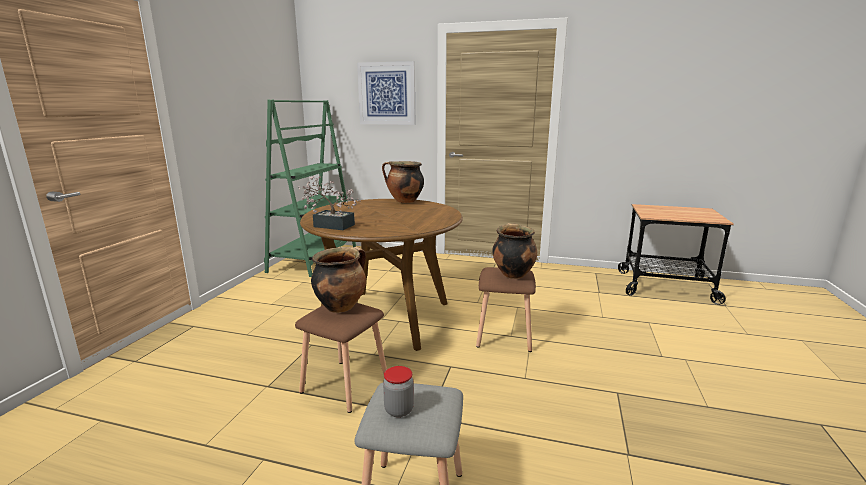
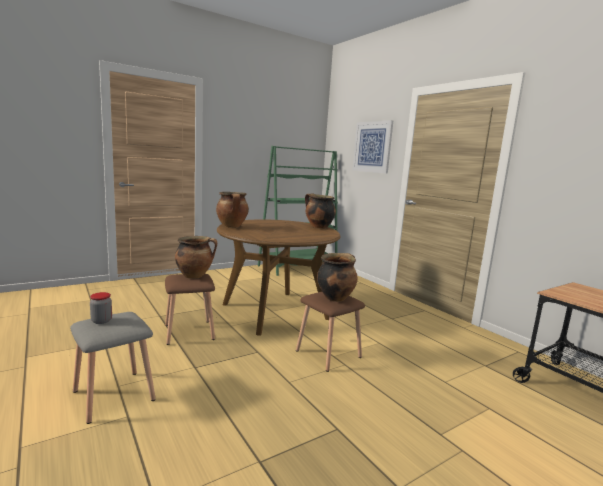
camera: 40 degrees right, 5 degrees down
(330, 225) = (232, 226): potted plant -> cooking pot

